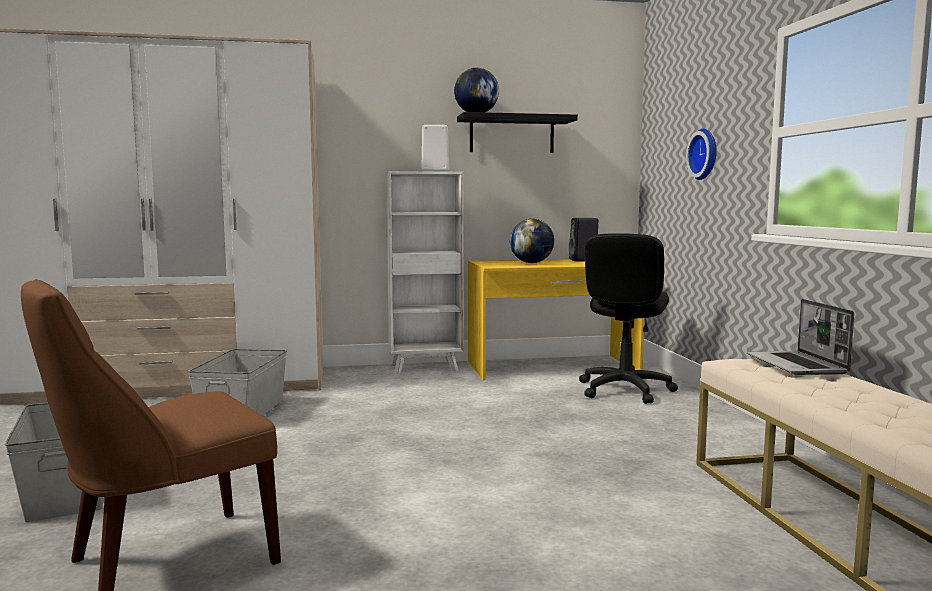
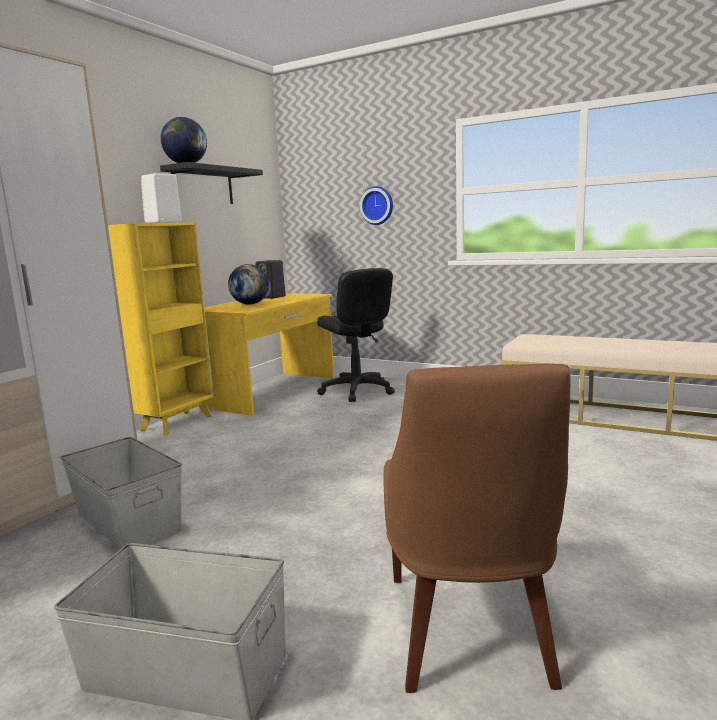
camera: 50 degrees left, 5 degrees up
(426, 368) = (178, 423): white bookcase -> yellow bookcase
(797, 365) = (546, 336): laptop -> none

